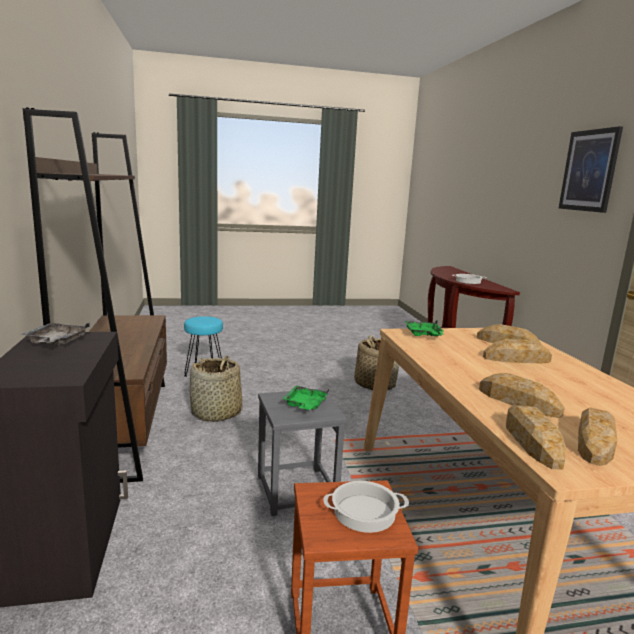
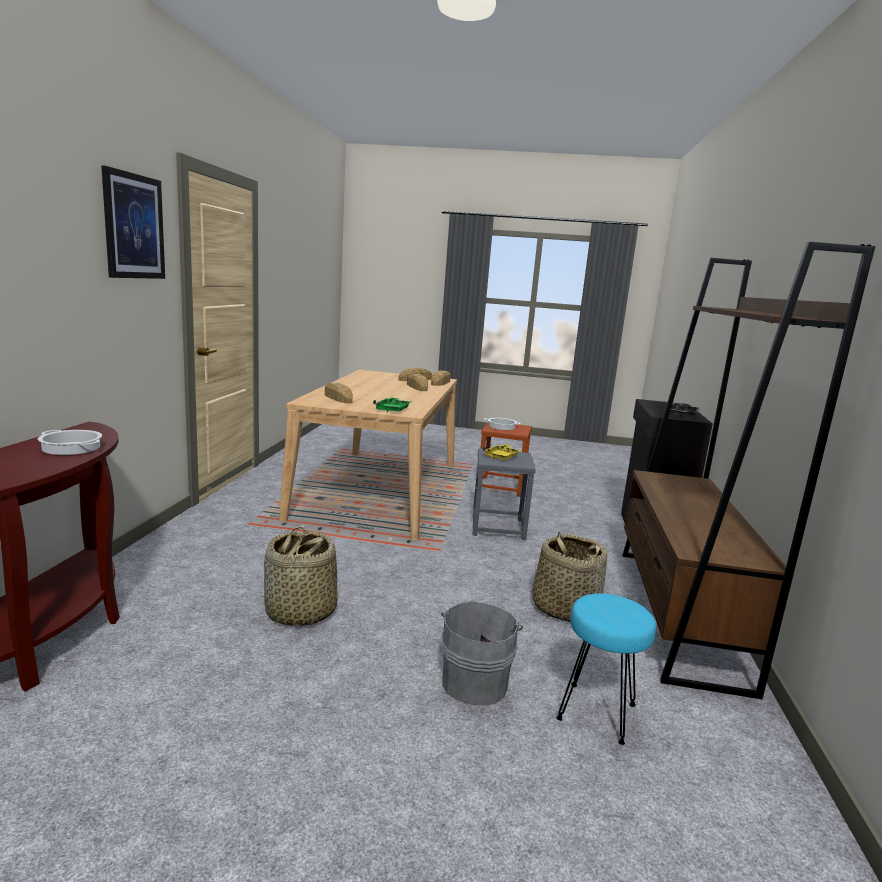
camera: 160 degrees left, 0 degrees up
(263, 373) = (475, 681): none -> grey bucket
(305, 405) = (502, 457): green tray -> yellow tray
(516, 359) = (362, 393): bread -> none

